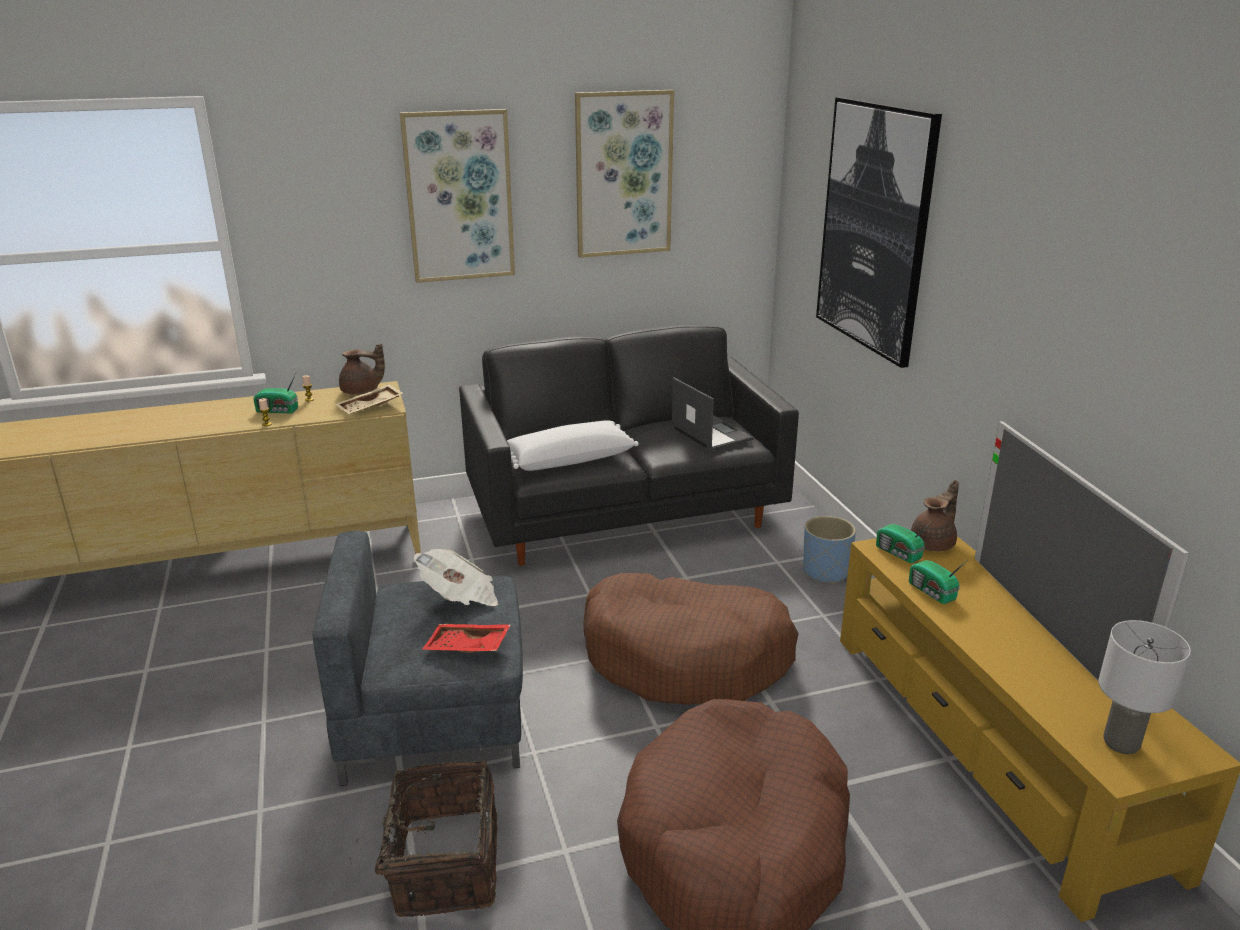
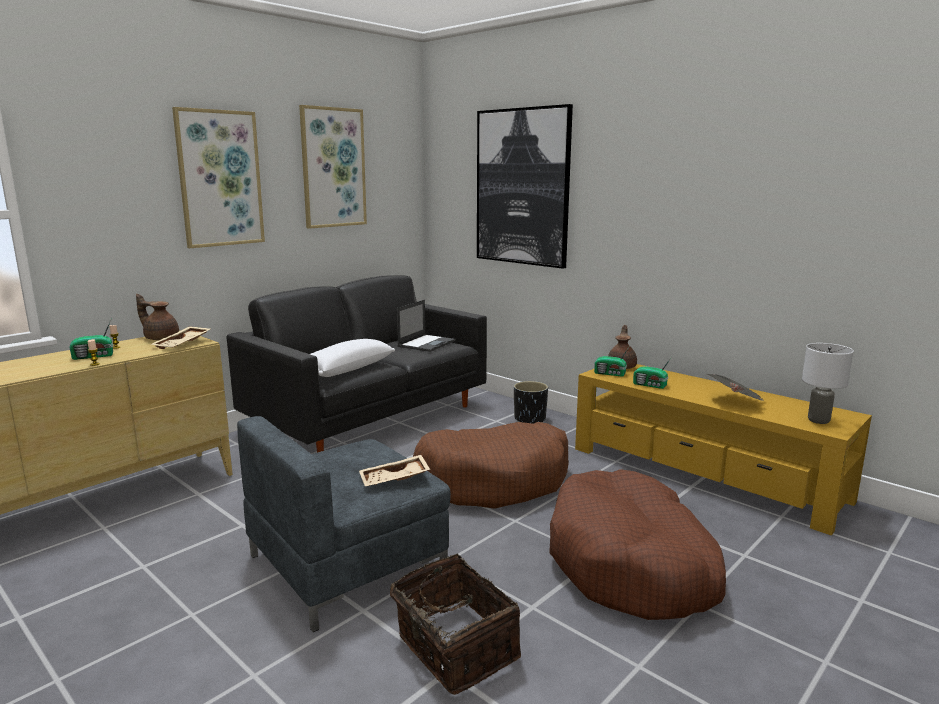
camera: 30 degrees left, 10 degrees down
(362, 392) = (160, 338): brown teapot -> brown teapot turned 135 degrees counterclockwise
(460, 597) = (351, 455): newspaper -> newspaper (736, 402)
(467, 648) = (394, 480): red tray -> beige tray
(710, 433) = (427, 343): laptop -> laptop turned 90 degrees clockwise
(825, 571) = (529, 419): blue planter -> black planter
(1046, 628) = (723, 387): television -> none

